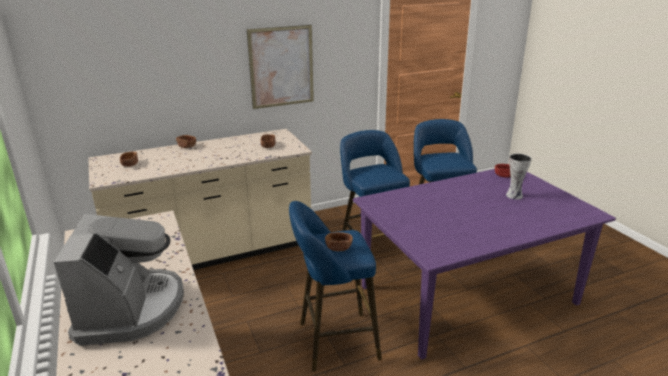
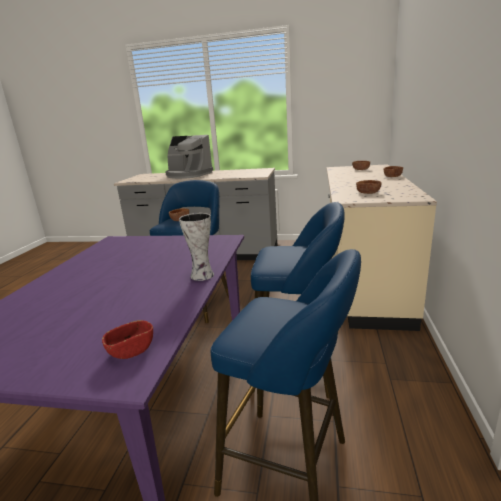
camera: 125 degrees right, 5 degrees down
(281, 67) = (458, 104): picture -> none
(515, 195) = (80, 320): vase -> vase (202, 276)

